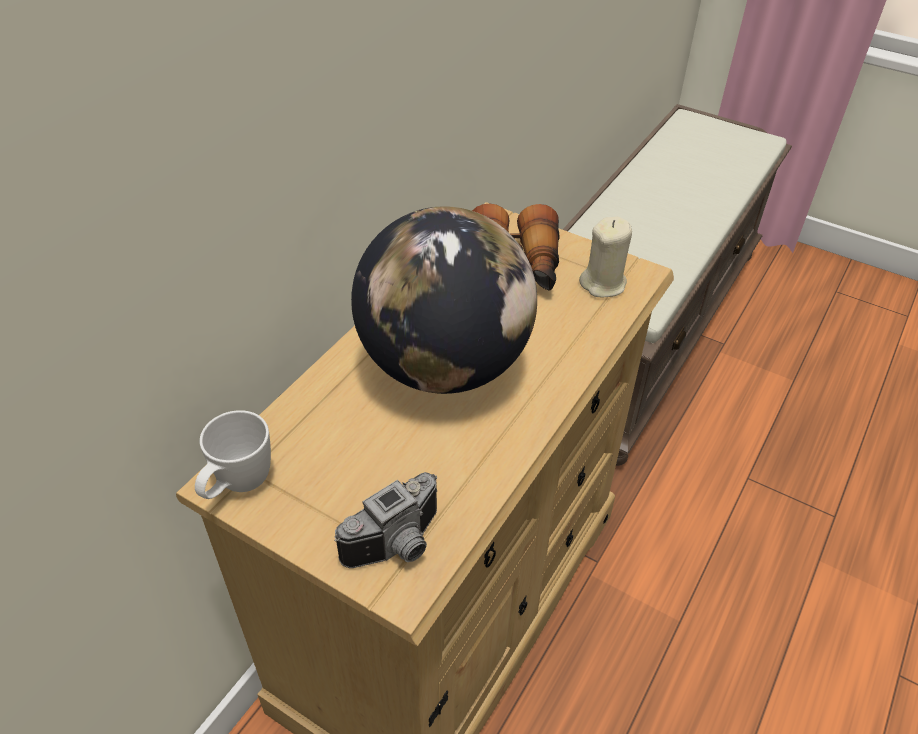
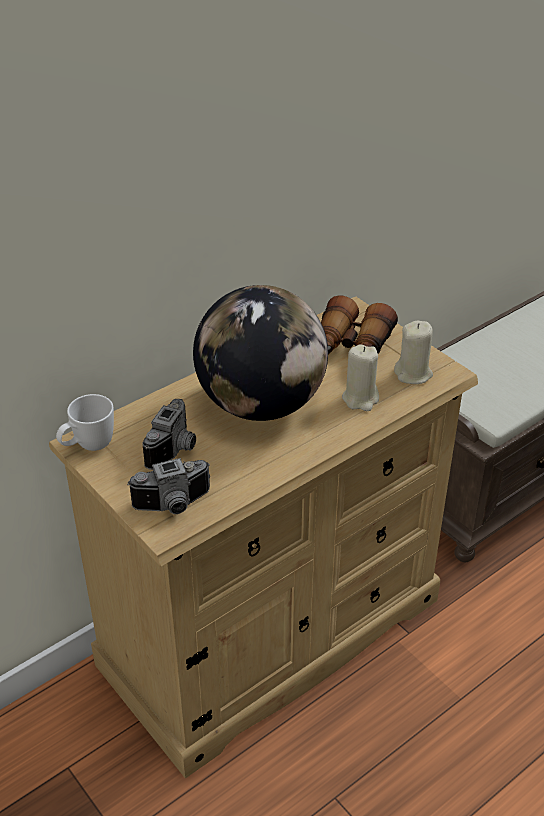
camera: 20 degrees right, 5 degrees down
(363, 457) = (176, 449): none -> camera
(560, 329) = (360, 399): none -> beige candle

